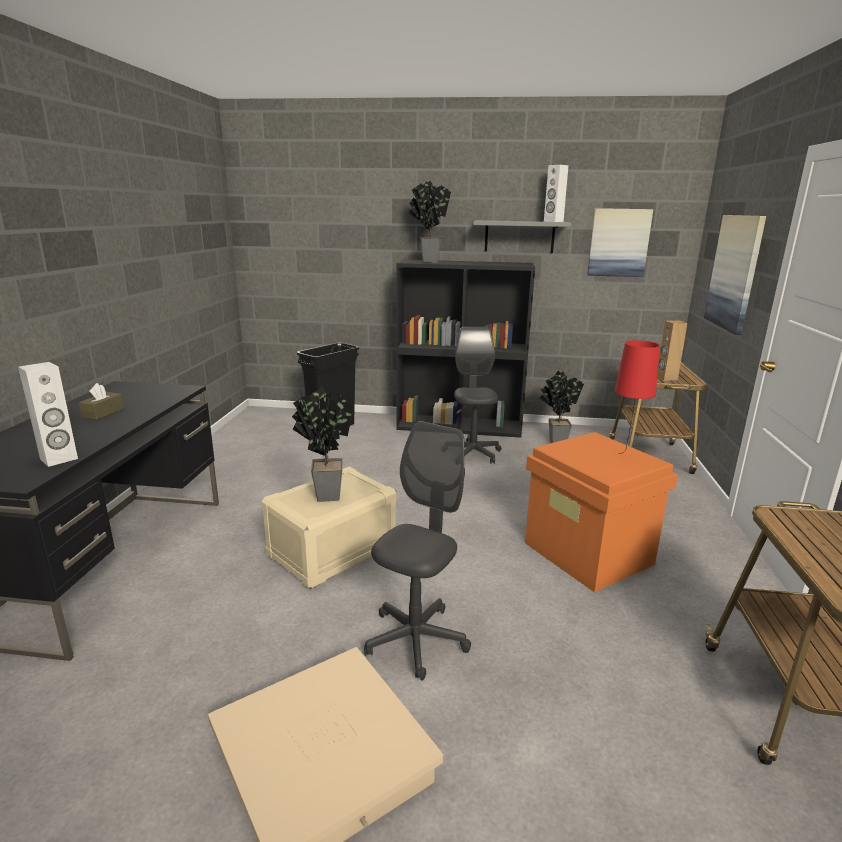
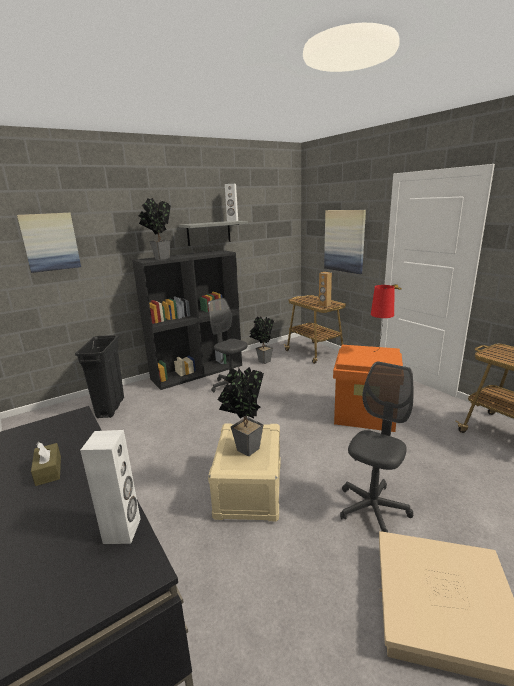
camera: 40 degrees left, 0 degrees up
(416, 640) = (372, 508): grey office chair -> grey office chair turned 45 degrees clockwise
(618, 242) = (264, 231): picture -> picture (50, 242)

